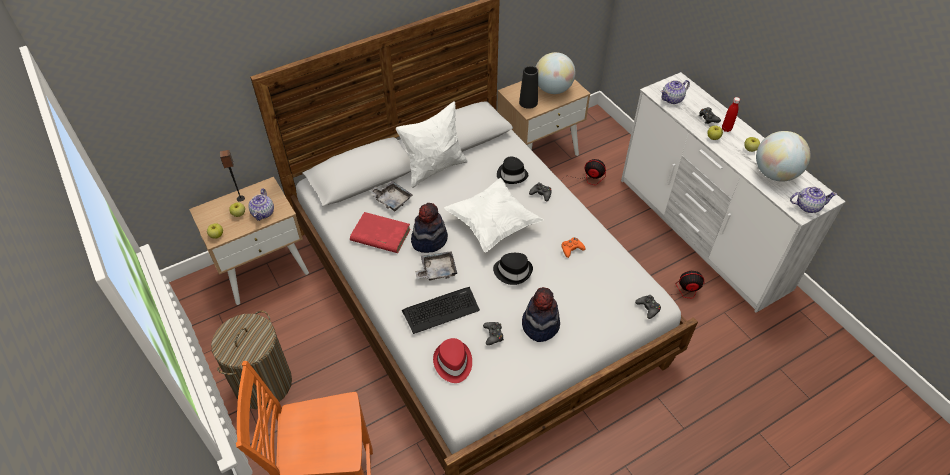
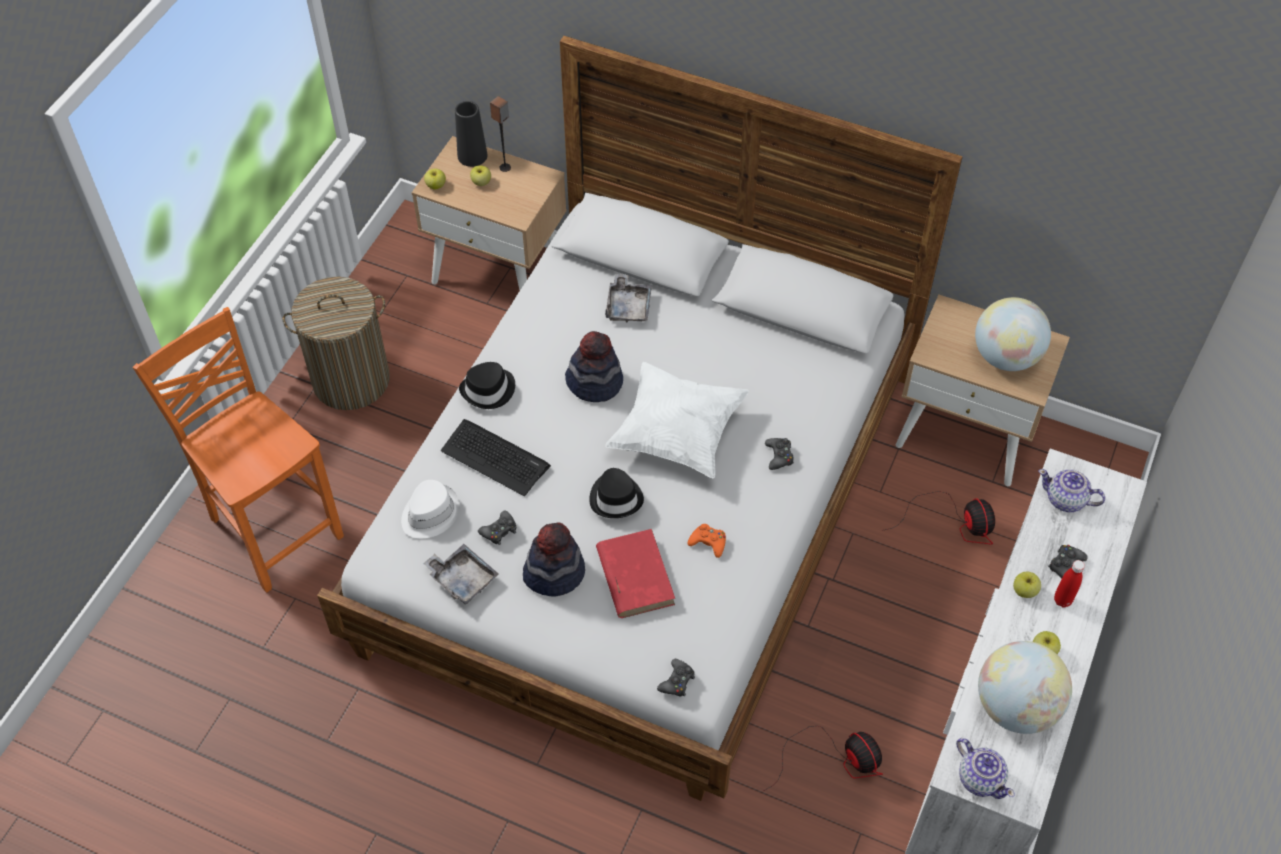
camera: 55 degrees right, 5 degrees up
(263, 212) = (502, 202): teapot -> none
(380, 235) = (562, 330): red book -> red book (634, 575)
(434, 168) = (720, 316): white pillow -> none
(437, 270) = (553, 419): grey tray -> grey tray (462, 578)
(452, 363) = (429, 513): red hat -> white hat
(512, 174) = (786, 404): black hat -> black hat (488, 390)
(528, 102) = (947, 343): black vase -> black vase (472, 156)

